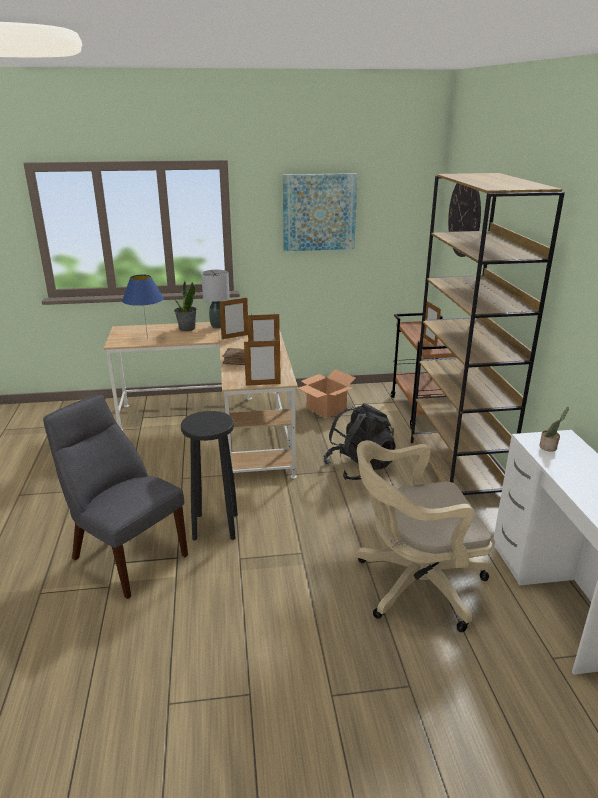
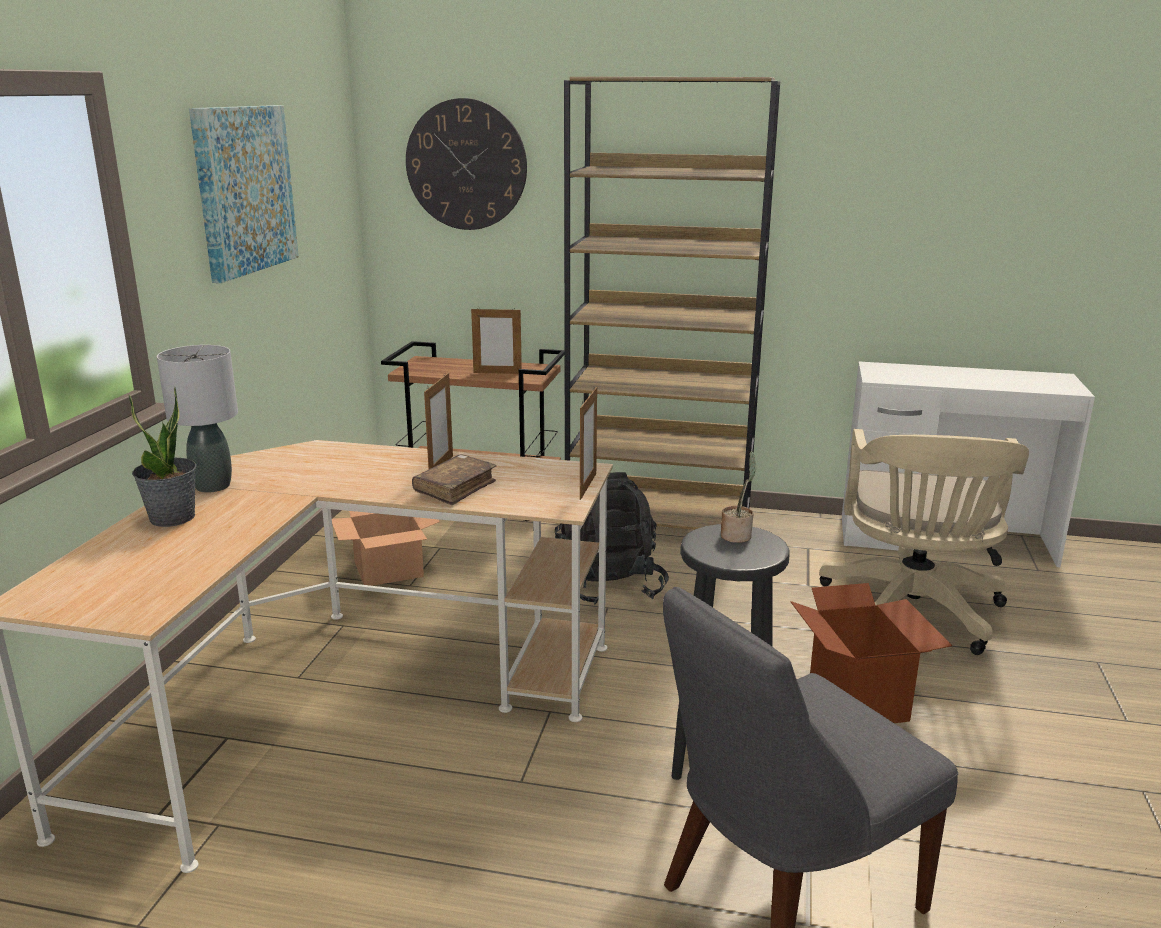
camera: 70 degrees left, 5 degrees down
(147, 339) = (176, 569): blue table lamp -> none
(235, 337) = (307, 478): picture frame -> none
(294, 567) = (859, 697): none -> cardboard box
(549, 447) = (901, 376): potted plant -> potted plant (737, 535)

